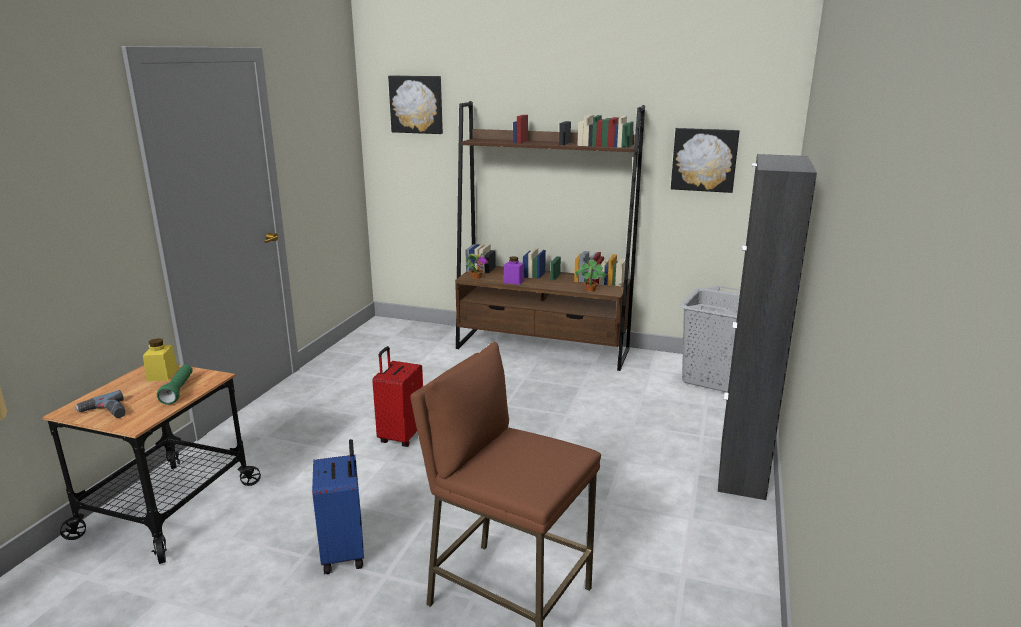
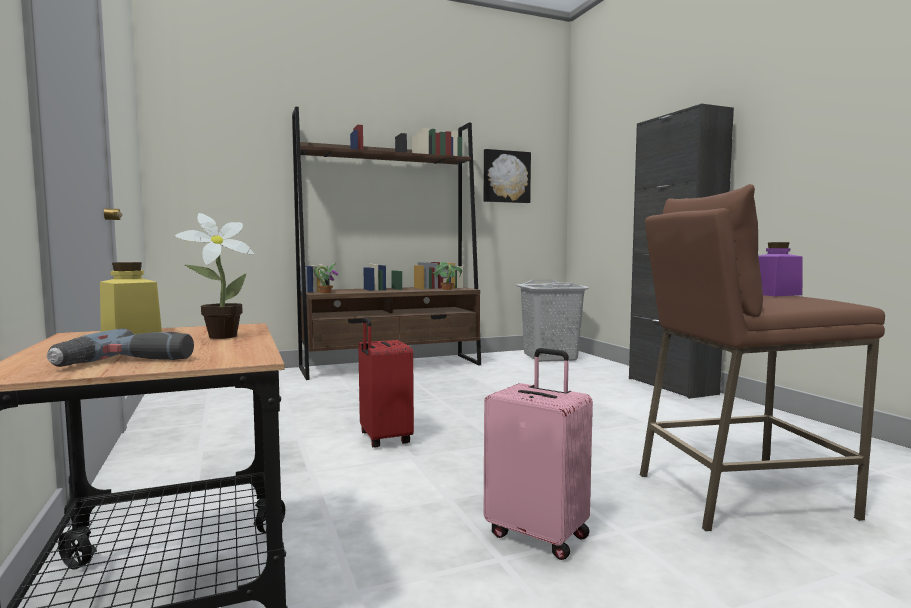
camera: 40 degrees left, 15 degrees down
(178, 391) = (217, 337): green flashlight -> potted plant
(345, 553) = (539, 534): blue suitcase -> pink suitcase
(417, 104) = (222, 114): picture -> none
(513, 281) = (369, 291): purple jar -> purple jar (775, 294)

